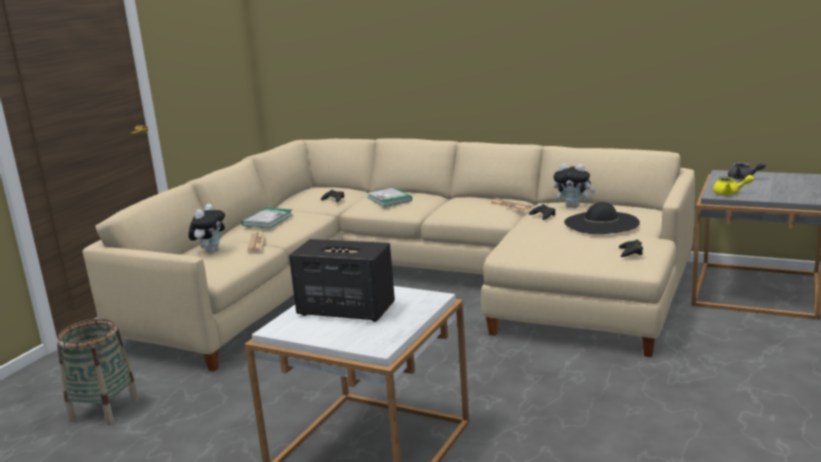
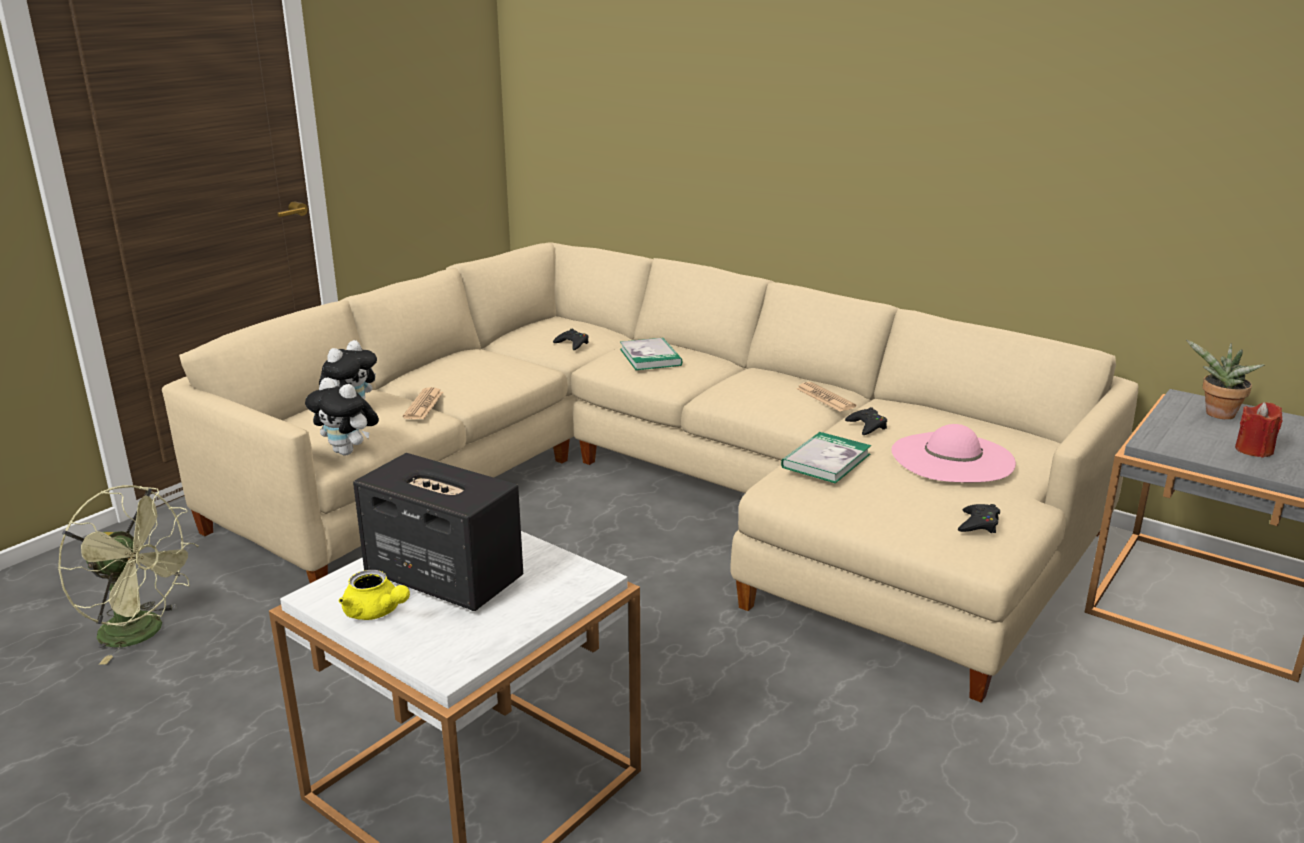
camera: 10 degrees right, 5 degrees up
(104, 410) = (143, 633): basket -> green fan
(267, 220) = (458, 368): book -> book (826, 461)
(573, 206) = (923, 416): plush toy -> plush toy (348, 452)
(601, 223) = (952, 457): black hat -> pink hat
(730, 193) = (1180, 444): yellow teapot -> yellow teapot (376, 612)
(743, 178) = (1217, 415): grey teapot -> potted plant
(770, 191) = (1254, 450): none -> red candle

